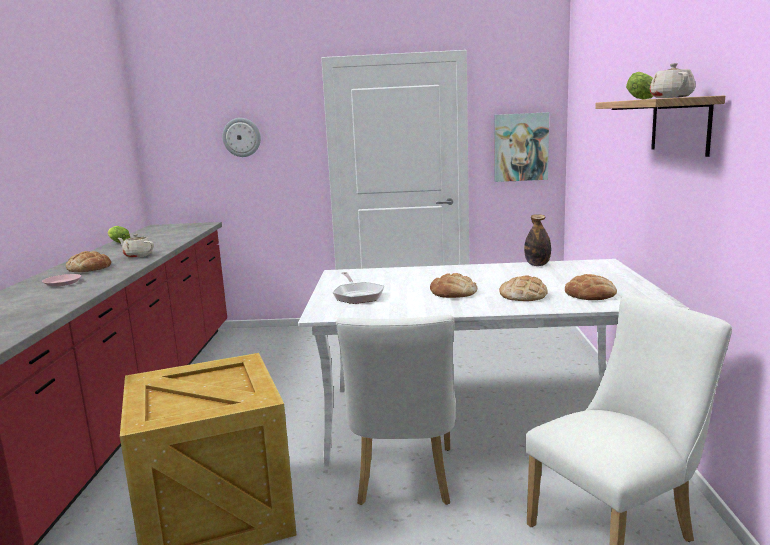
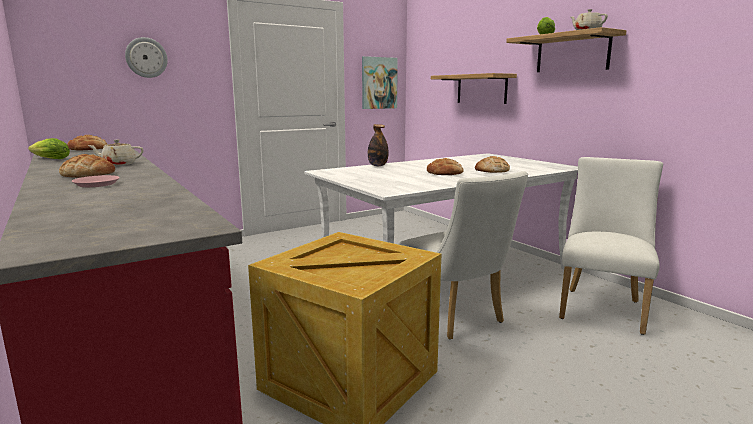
camera: 35 degrees left, 0 degrees up
(357, 295) = (382, 180): frying pan -> none
(537, 265) = (453, 158): bottle -> bottle (377, 165)
(590, 294) = (526, 167): bread -> bread (88, 149)
(613, 165) = (481, 89): none -> shelf

